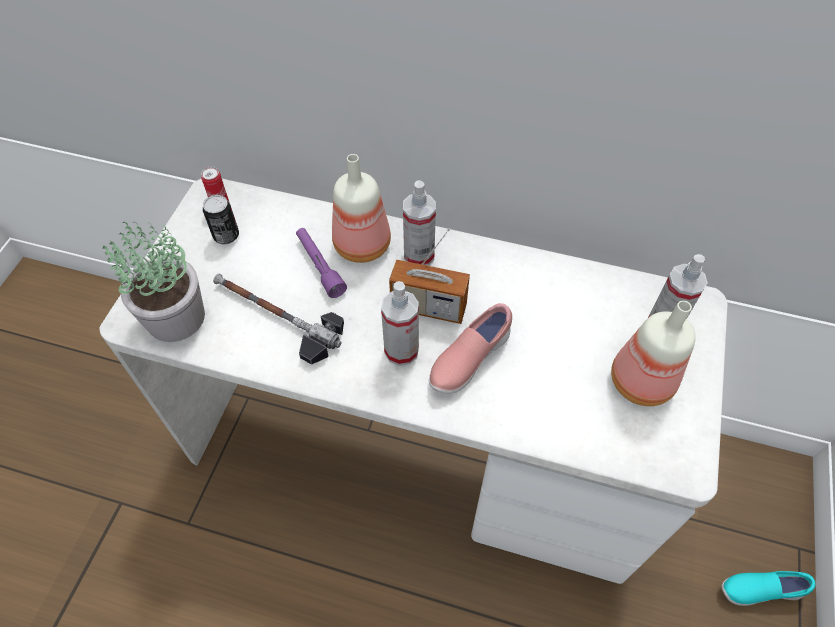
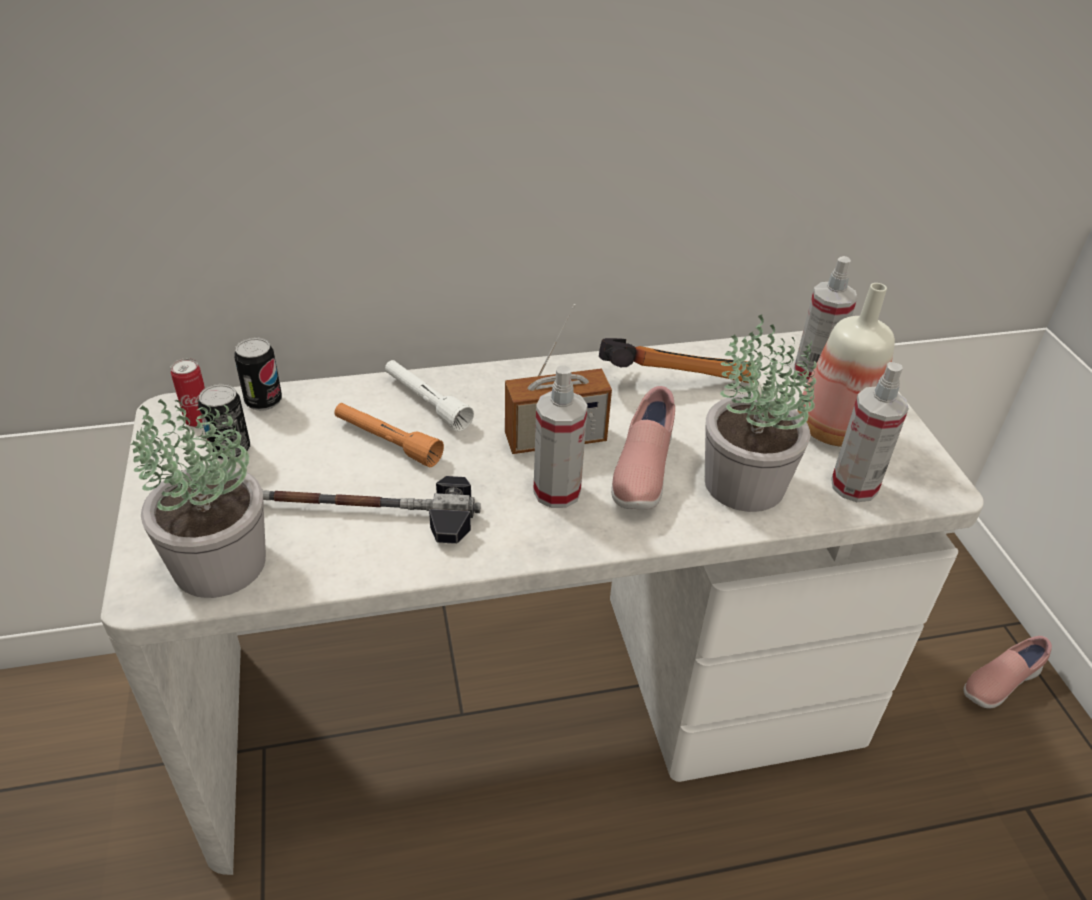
camera: 30 degrees left, 15 degrees down
(265, 204) = (263, 401): none -> can
(319, 266) = (387, 442): purple flashlight -> orange flashlight
(363, 244) = (426, 402): bottle -> white flashlight
(419, 255) = (504, 393): spray bottle -> spray bottle (854, 486)
(534, 398) = (742, 483): none -> potted plant
(546, 289) = (672, 379): none -> hammer
(759, 589) = (999, 683): turquoise shoe -> pink shoe

